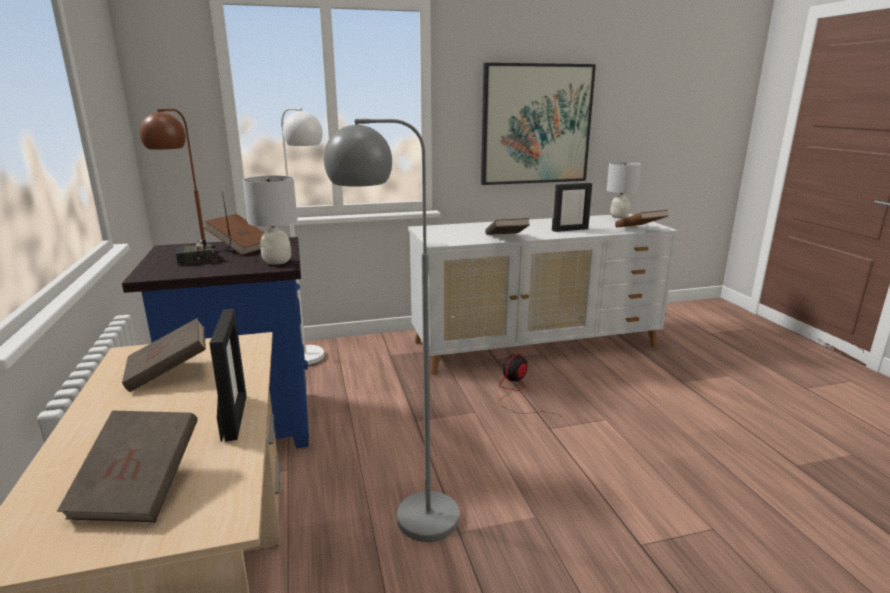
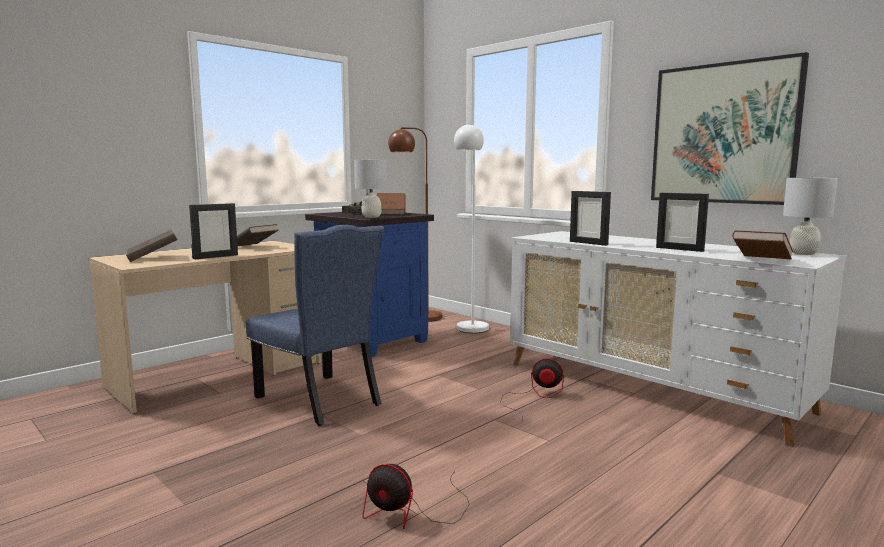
camera: 60 degrees right, 10 degrees down
(408, 522) = (319, 399): grey floor lamp -> blue chair
(506, 238) = (589, 243): brown book -> picture frame
(709, 530) = (413, 511): none -> fan

